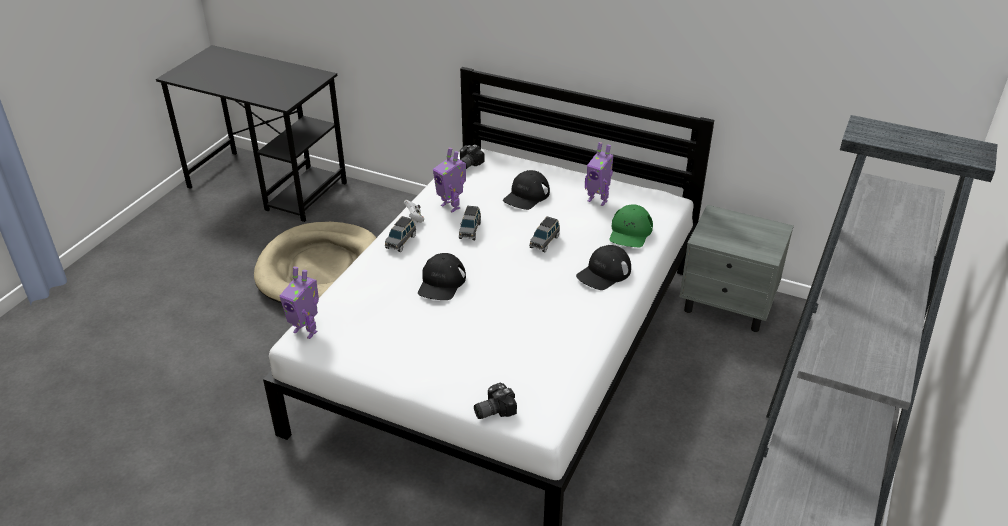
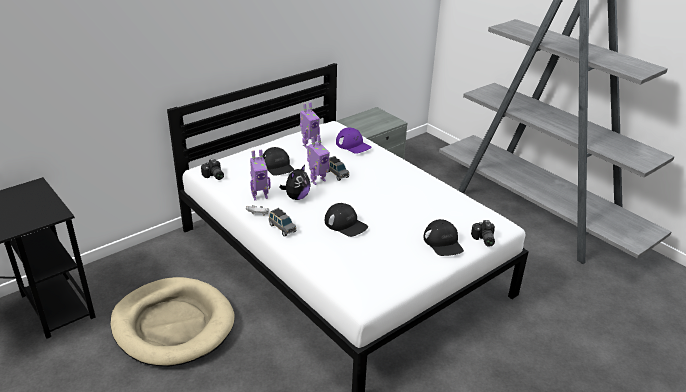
camera: 65 degrees left, 5 degrees down
(306, 331) = (355, 297): toy robot -> toy robot (317, 180)
(470, 230) = (296, 197): grey toy car -> plush toy
(604, 273) = (383, 166): black cap -> black cap (443, 242)
(630, 232) = (353, 145): green cap -> purple cap

